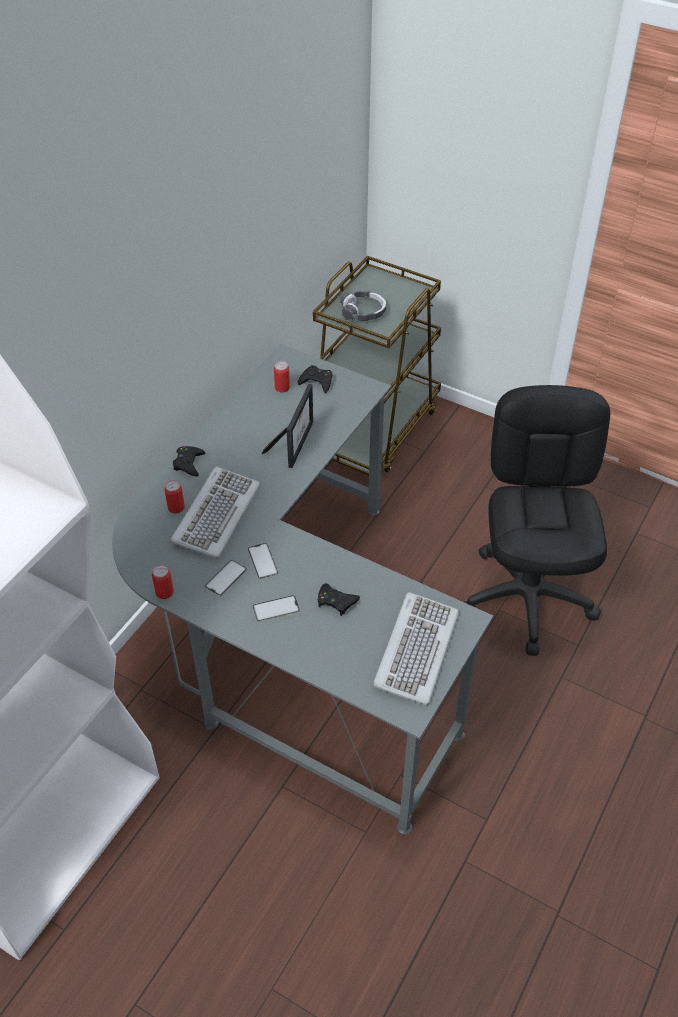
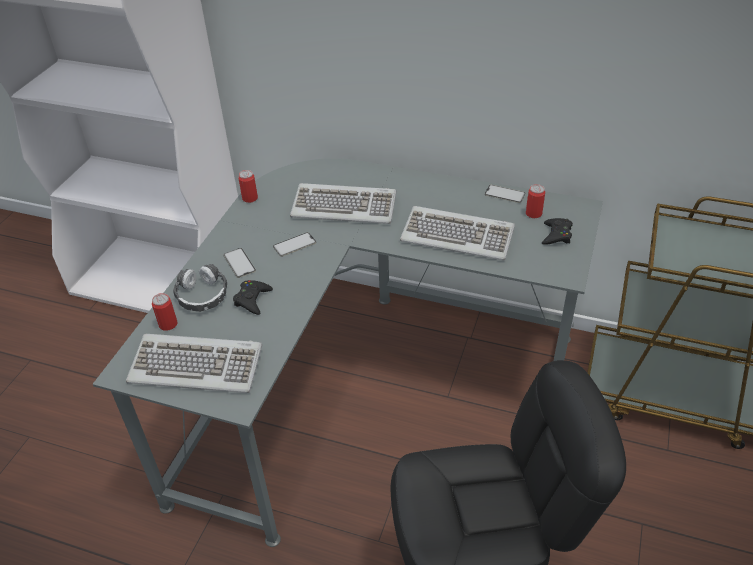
camera: 80 degrees right, 5 degrees down
(176, 507) = (346, 184): can -> can (168, 324)
(188, 463) = (402, 179): black game controller -> none
(226, 578) = (270, 227): phone -> phone (504, 194)
(294, 442) = (457, 236): picture frame -> keyboard
(363, 312) = (696, 247): headphones -> headphones (202, 295)

